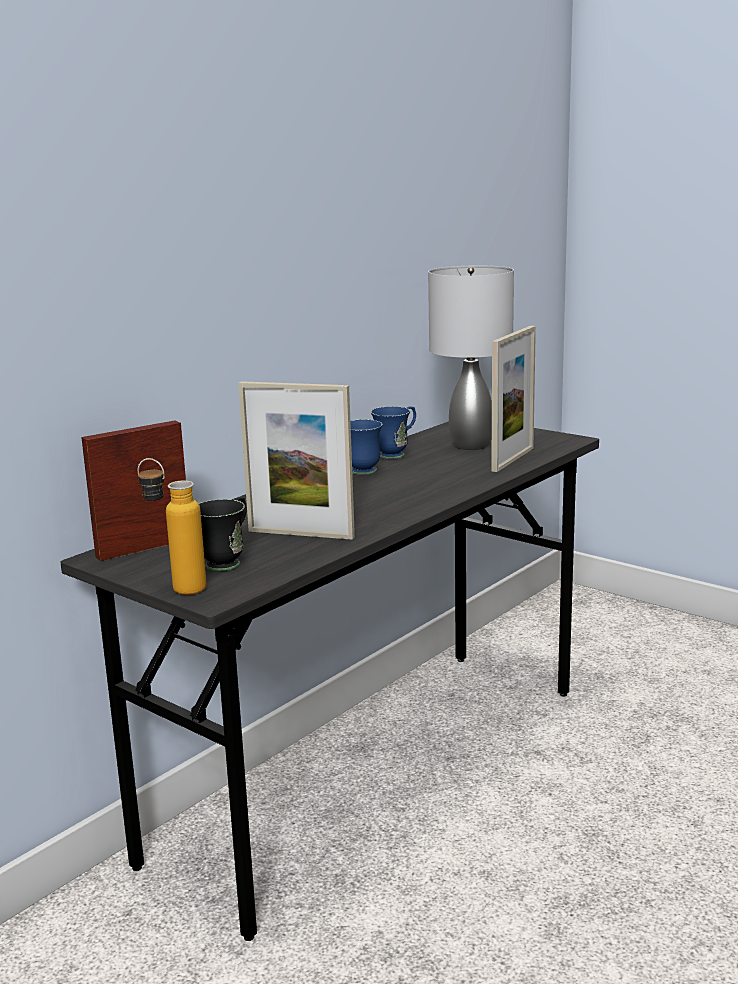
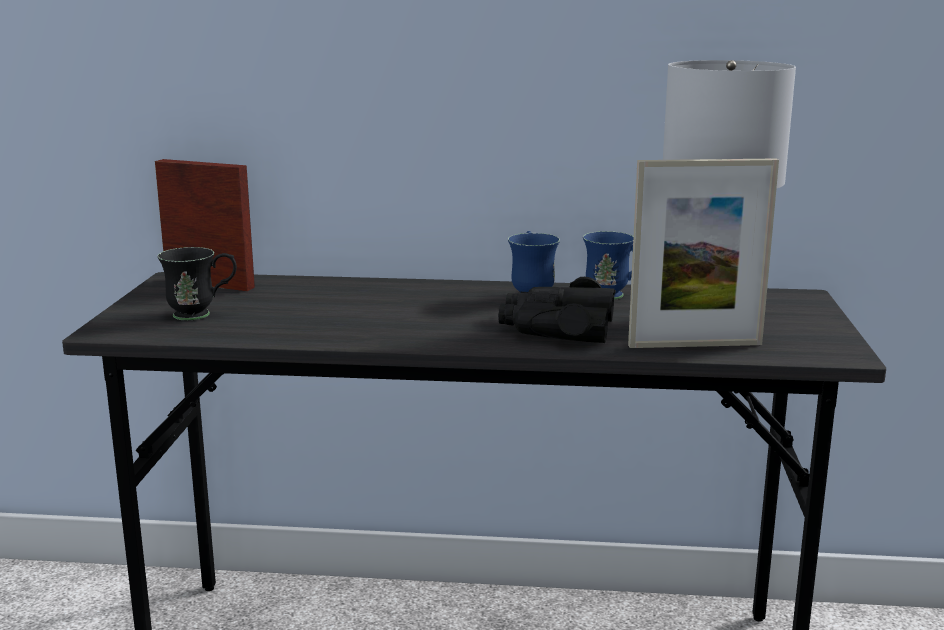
camera: 55 degrees right, 0 degrees up
(177, 588) = (120, 316): bottle -> none
(301, 534) = (302, 320): picture frame -> none
(434, 478) = (557, 327): none -> black binoculars

